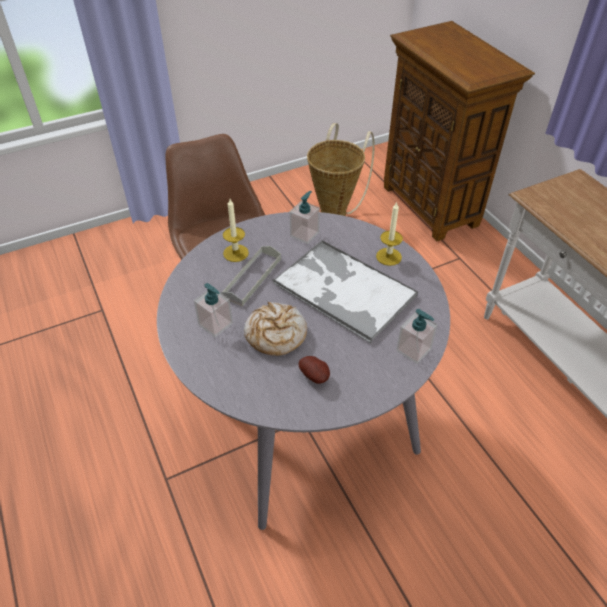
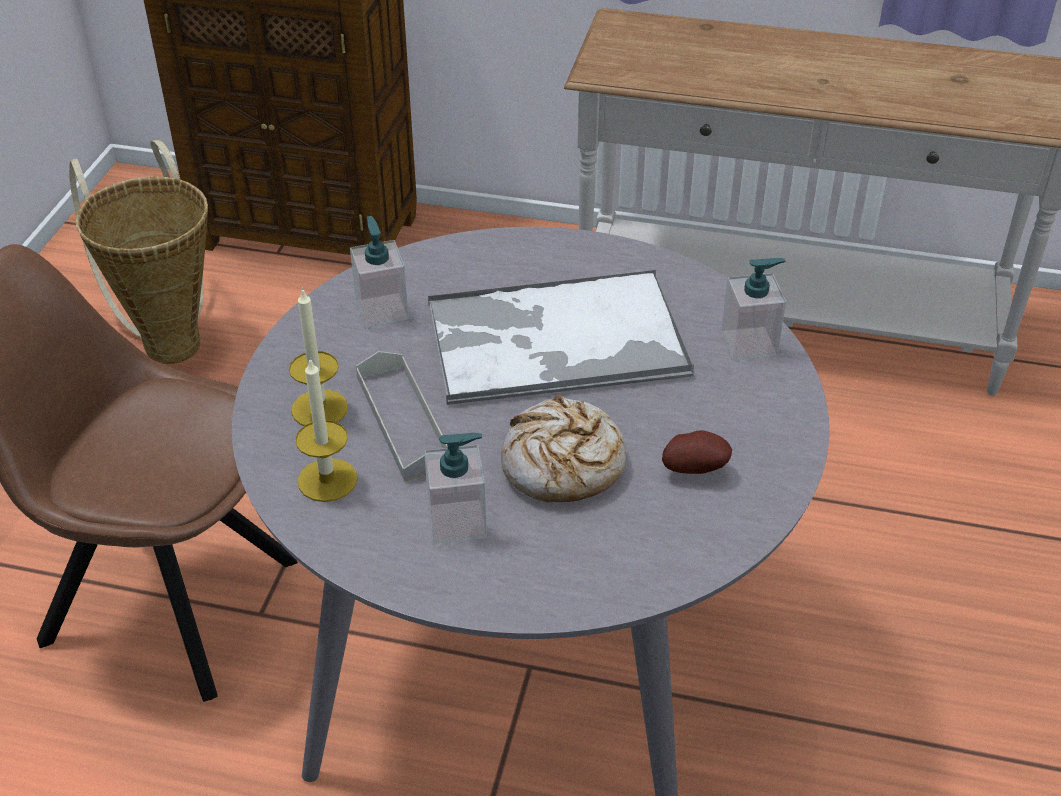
camera: 50 degrees left, 5 degrees down
(388, 256) = (544, 258): candle -> candle (327, 480)

